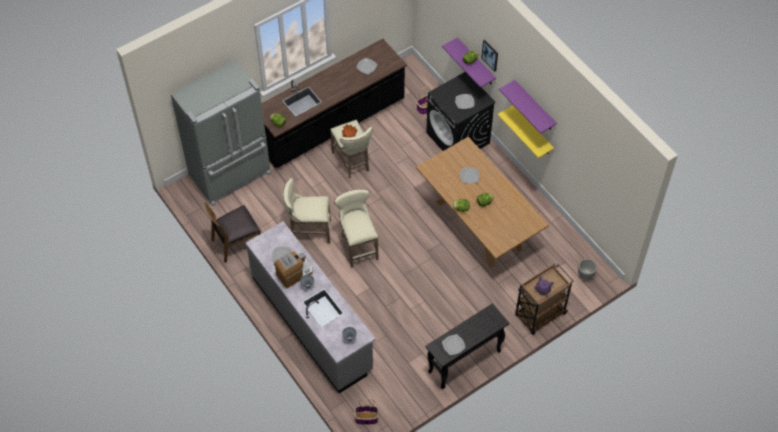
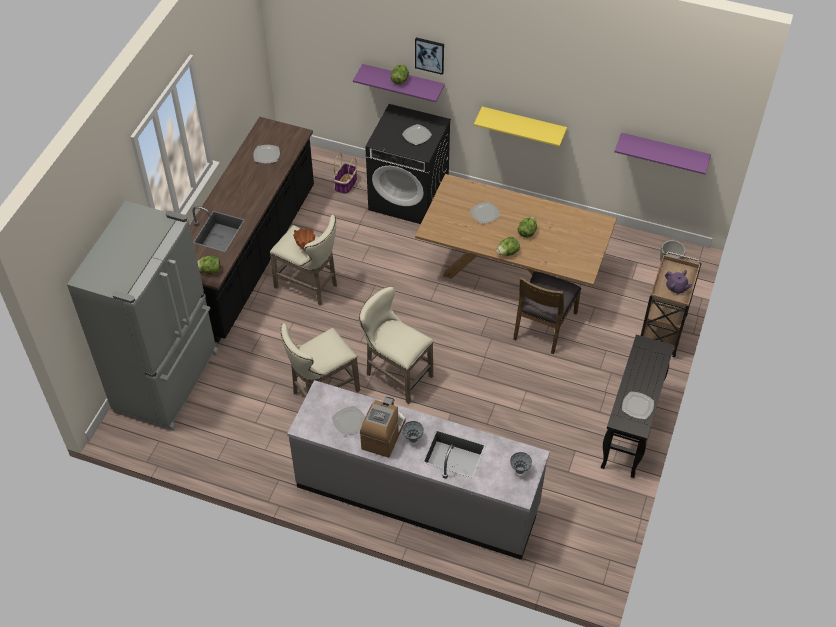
camera: 35 degrees left, 5 degrees down
(236, 242) = (241, 456): brown chair -> brown chair (544, 325)
(366, 418) = (578, 568): basket -> none
(534, 106) = (523, 85): purple shelf -> purple shelf (664, 151)

